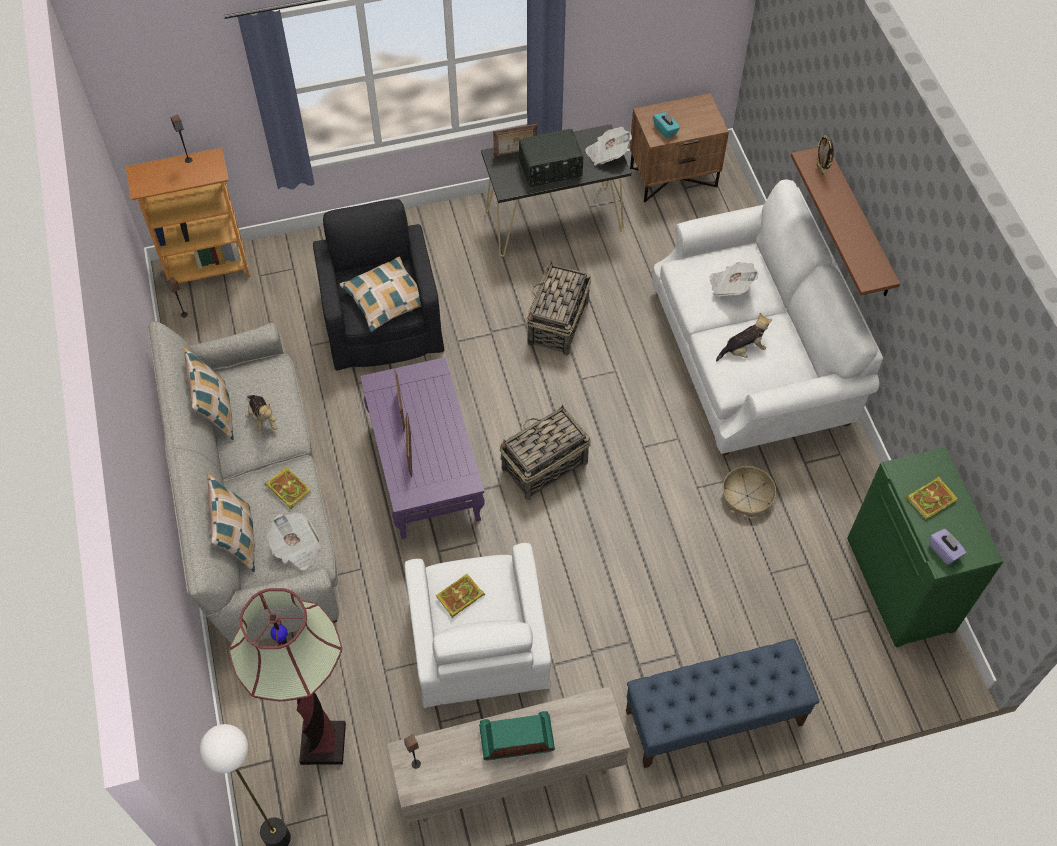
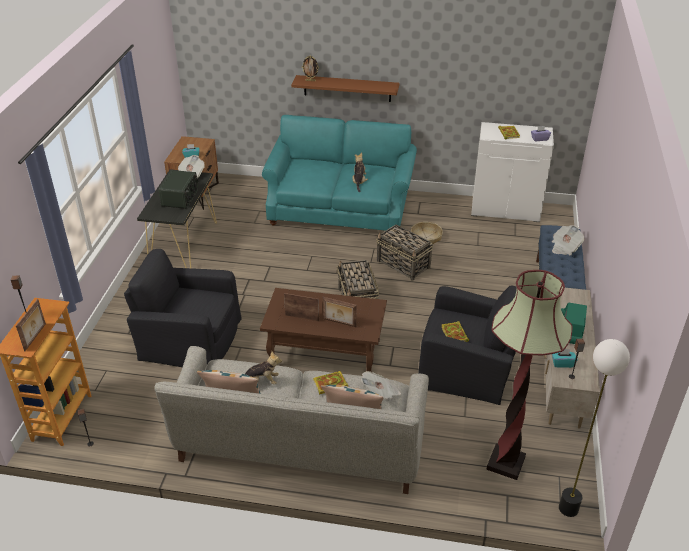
camera: 65 degrees left, 20 degrees down
(386, 299) = (204, 303): pillow -> none
(425, 468) = (324, 353): purple coffee table -> brown coffee table
(438, 745) = (562, 363): none -> turquoise tissue box
(479, 645) = (467, 367): white armchair -> black armchair
(515, 153) = (154, 206): picture frame -> picture frame (35, 337)
(557, 323) = (260, 266): basket -> basket (403, 264)
(730, 286) = (316, 171): newspaper -> newspaper (565, 247)
(751, 357) = (340, 208): white sofa -> turquoise sofa
(901, 585) = (506, 209): green cabinet -> white cabinet

